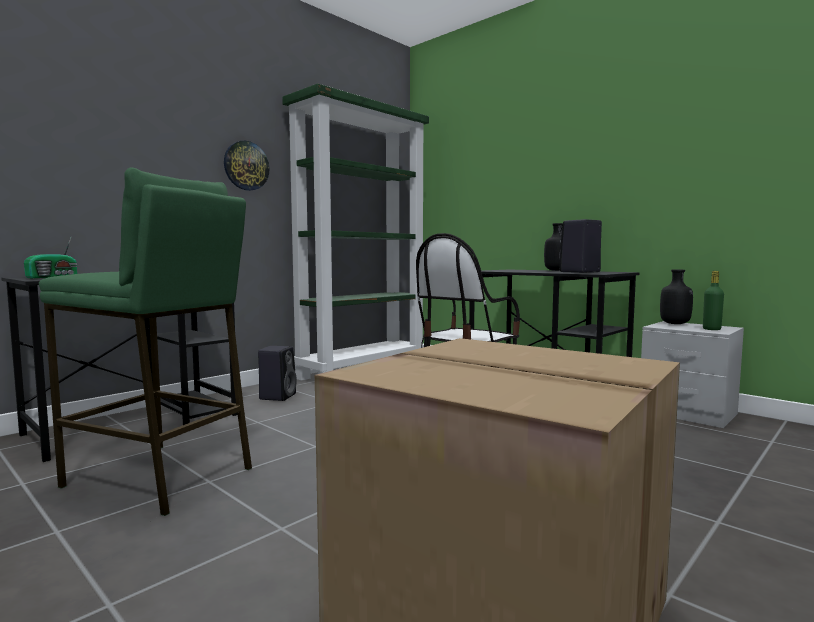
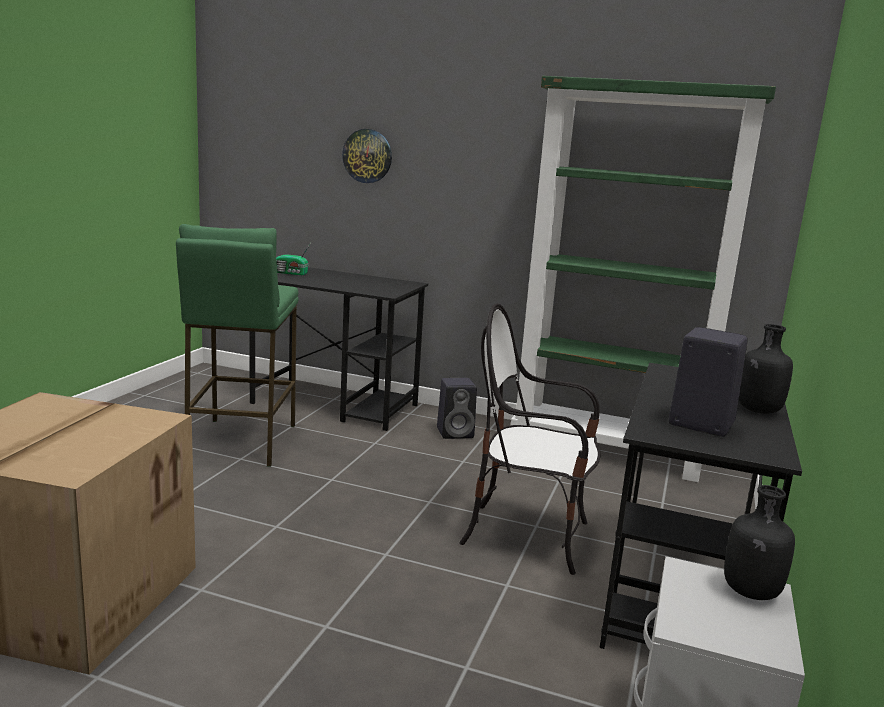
camera: 65 degrees right, 10 degrees up
(246, 166) = (502, 172): wall clock -> wall clock (367, 156)
(711, 329) = (711, 625): green bottle -> none

